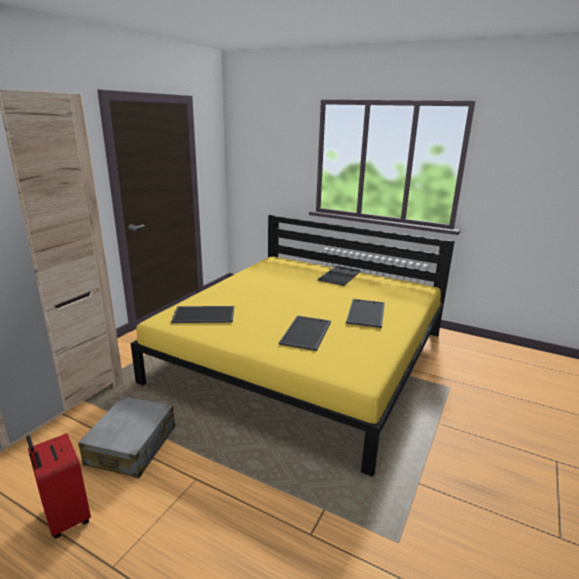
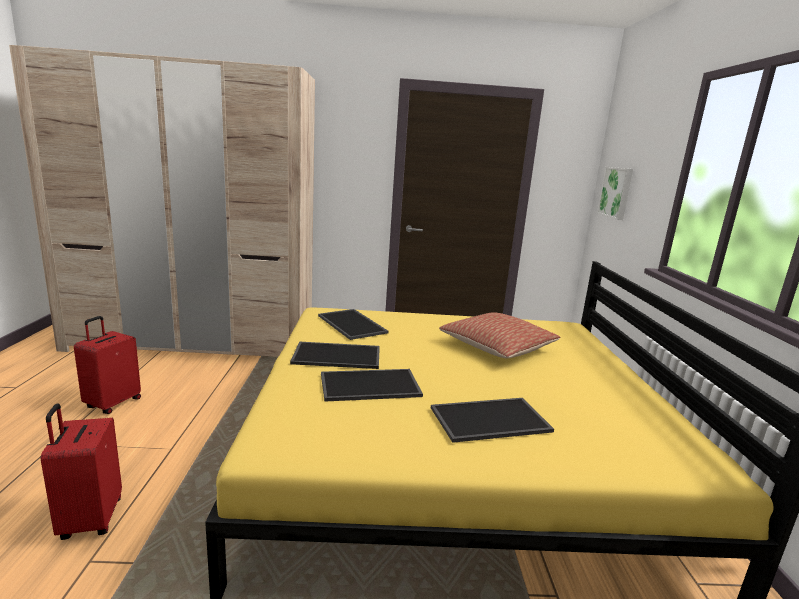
camera: 60 degrees right, 5 degrees down
(132, 446) = (208, 400): grey suitcase -> none
(256, 167) = (616, 192): none -> picture
(262, 535) = (90, 520): none -> red suitcase
(286, 285) = (497, 347): none -> pillow
(339, 275) = (600, 375): tray -> tray (338, 355)

